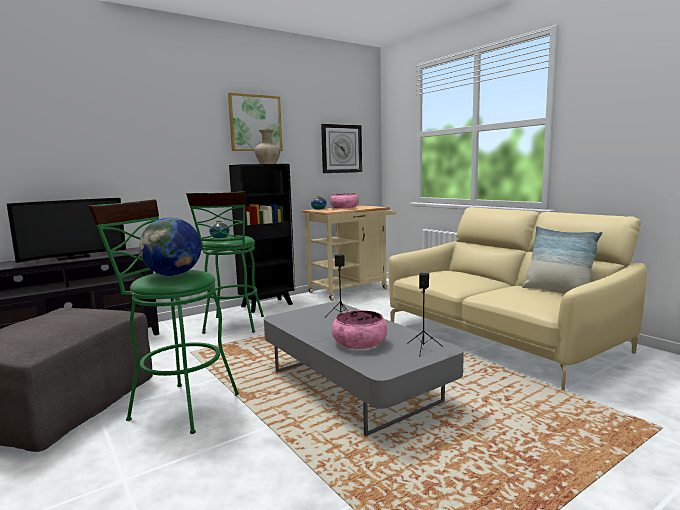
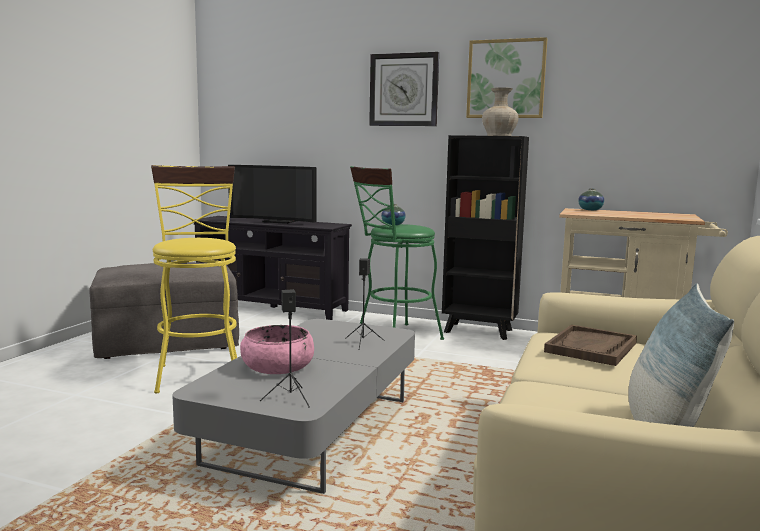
camera: 55 degrees right, 0 degrees up
(173, 275) = (191, 240): globe -> none
(177, 405) = (199, 372): green stool -> yellow stool
(341, 149) = (662, 114): wall clock -> wall clock (404, 90)
(344, 208) = (631, 213): pink bowl -> none
(448, 276) = (591, 347): none -> brown tray

